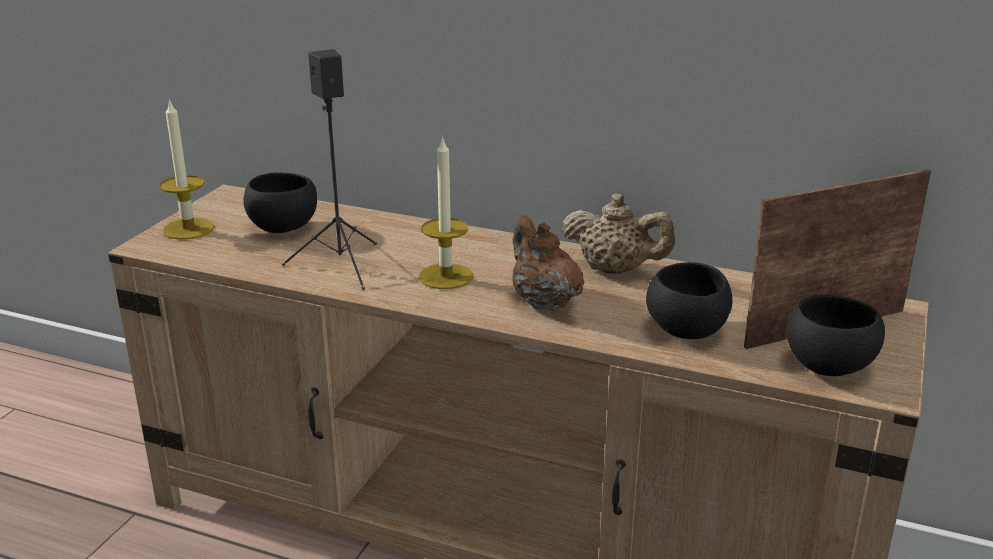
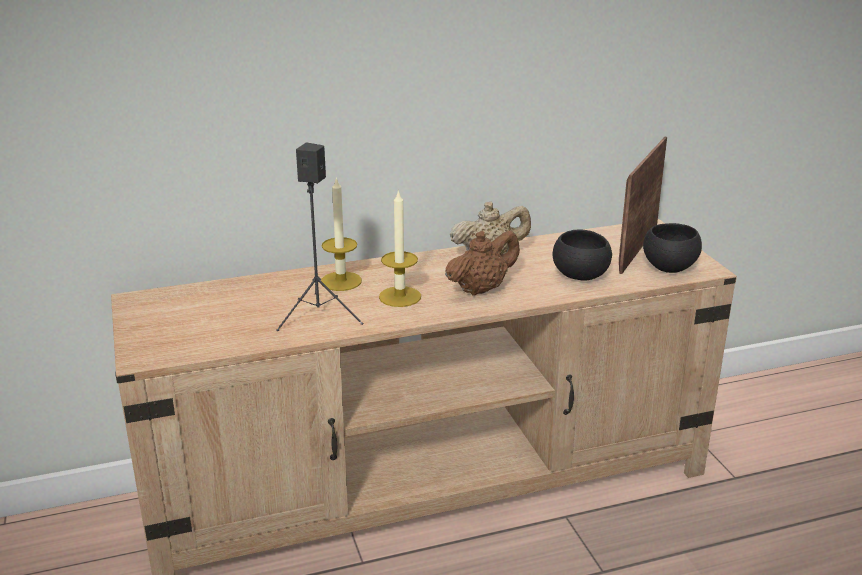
camera: 40 degrees left, 0 degrees up
(188, 229) = (152, 334): candle -> candle (341, 281)
(283, 228) = (228, 307): black bowl -> none
(542, 301) = (481, 289): brown teapot -> brown teapot turned 120 degrees clockwise

